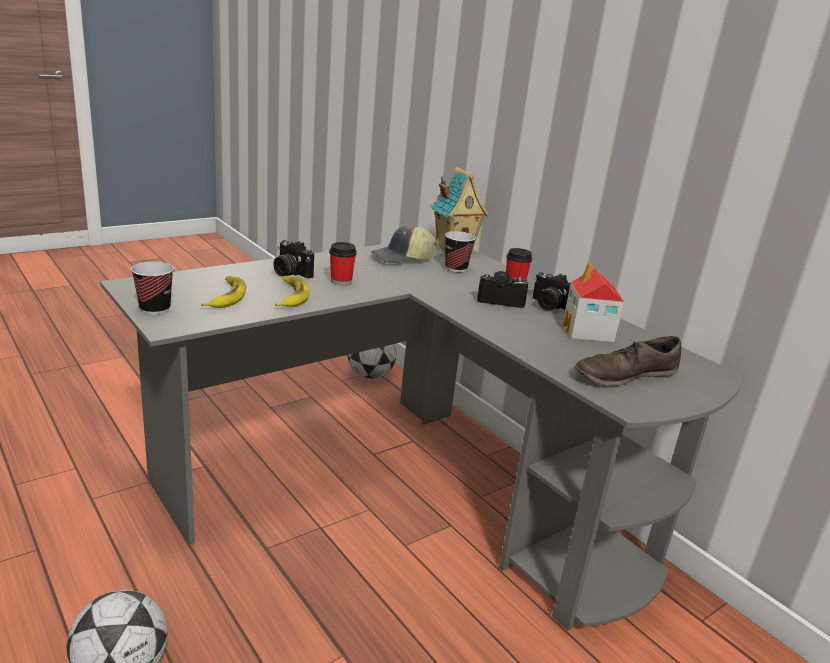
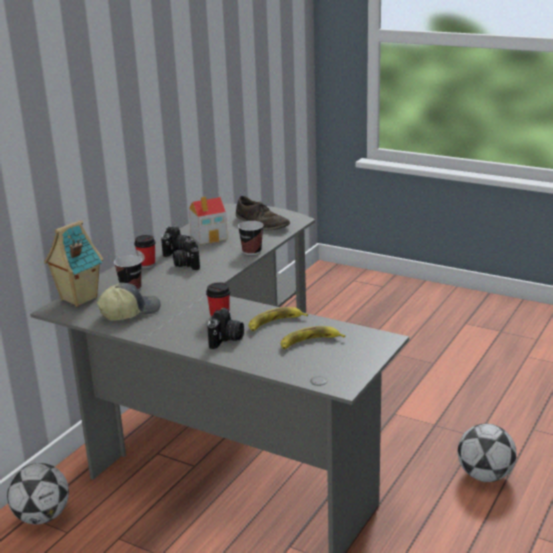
camera: 110 degrees left, 0 degrees up
(155, 309) = (367, 355): cup -> cup (252, 251)
(402, 258) = (129, 311): cap -> cap turned 75 degrees counterclockwise

